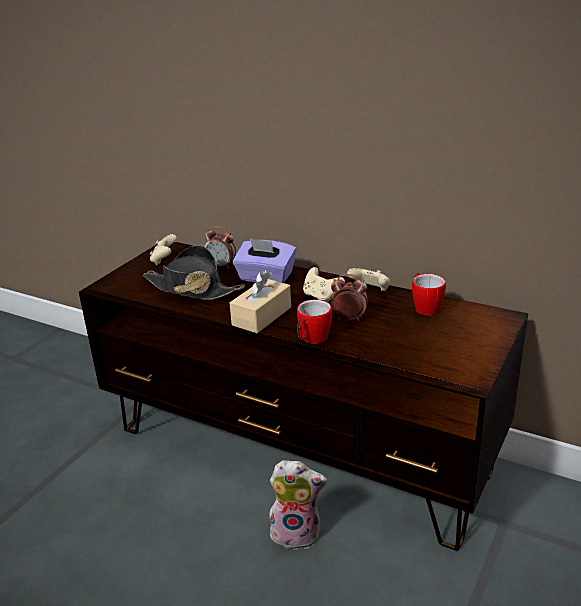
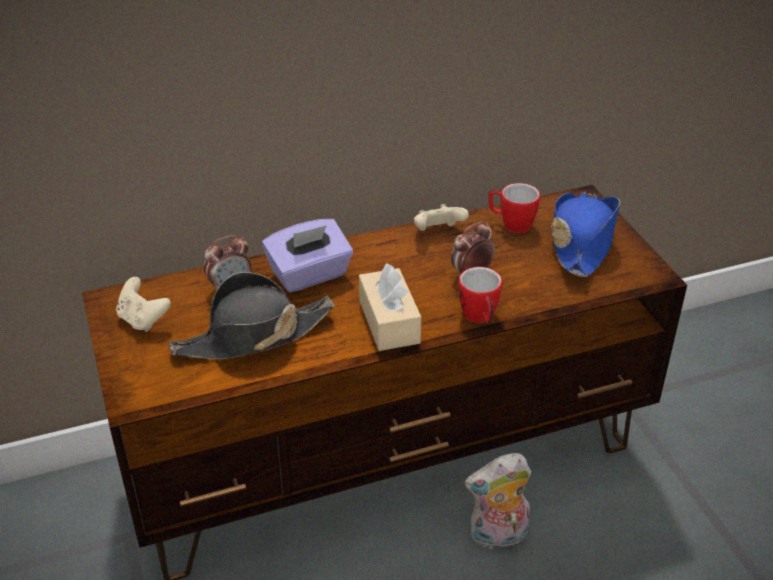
camera: 50 degrees left, 10 degrees up
(297, 533) = (497, 536): plush toy -> plush toy turned 150 degrees counterclockwise
(321, 297) = (406, 265): beige game controller -> none
(454, 337) = (581, 241): none -> blue hat

